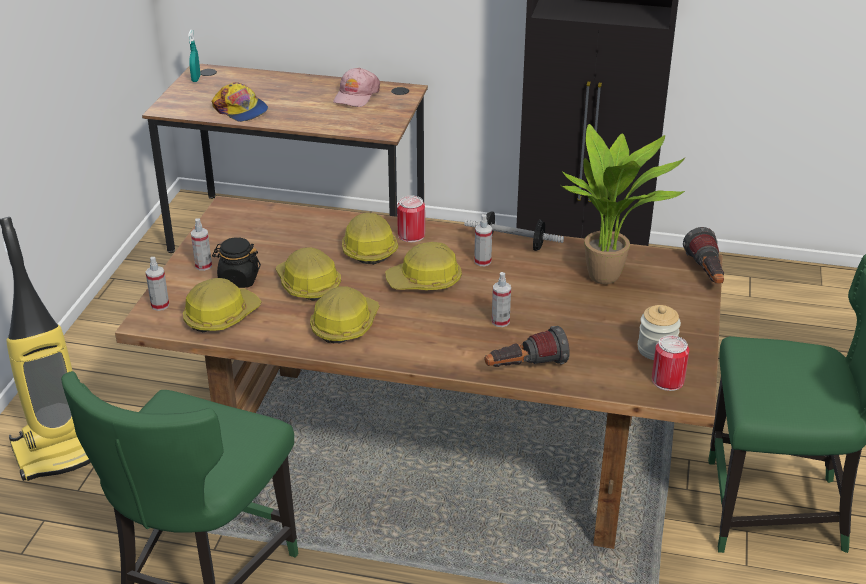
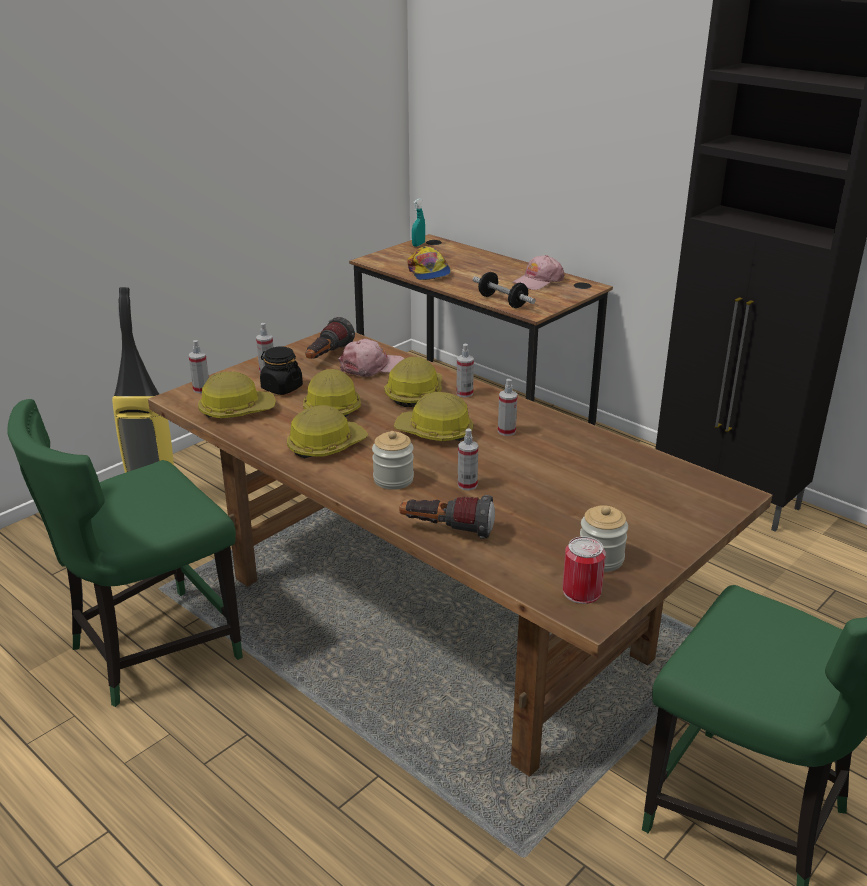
camera: 30 degrees right, 5 degrees down
(300, 232) = (372, 367): none -> pink cap
(411, 235) = (464, 393): can -> spray bottle
(436, 337) = (393, 479): none -> jar
(513, 244) = (552, 425): dumbbell -> dumbbell (502, 301)
(609, 278) = (619, 480): potted plant -> none
(706, 274) = (733, 507): flashlight -> flashlight (327, 357)

